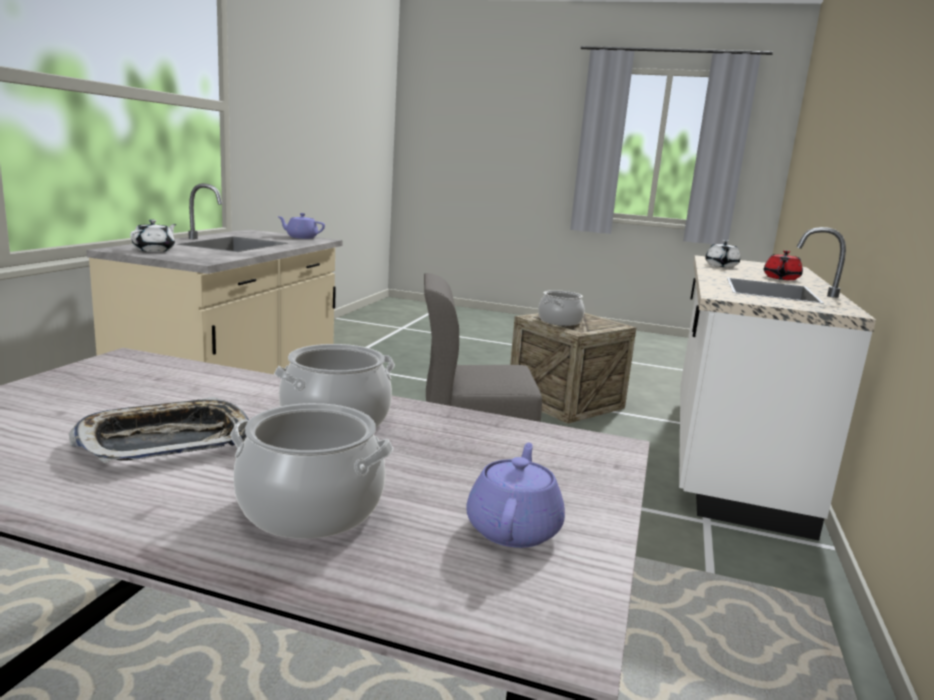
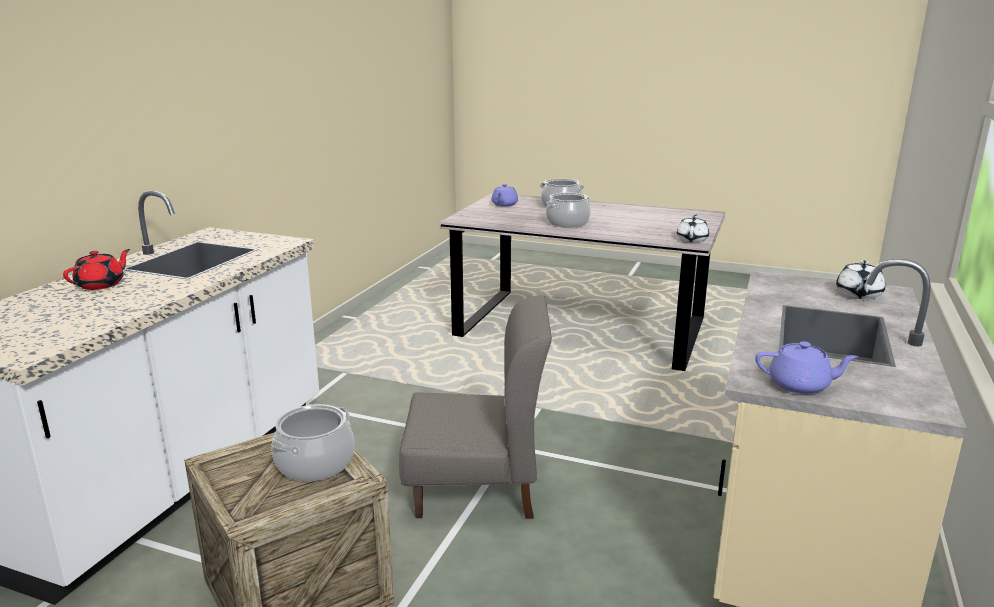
camera: 175 degrees left, 5 degrees up
(167, 441) = (620, 216): tray -> none
(721, 266) = (102, 315): white teapot -> white teapot (692, 239)

